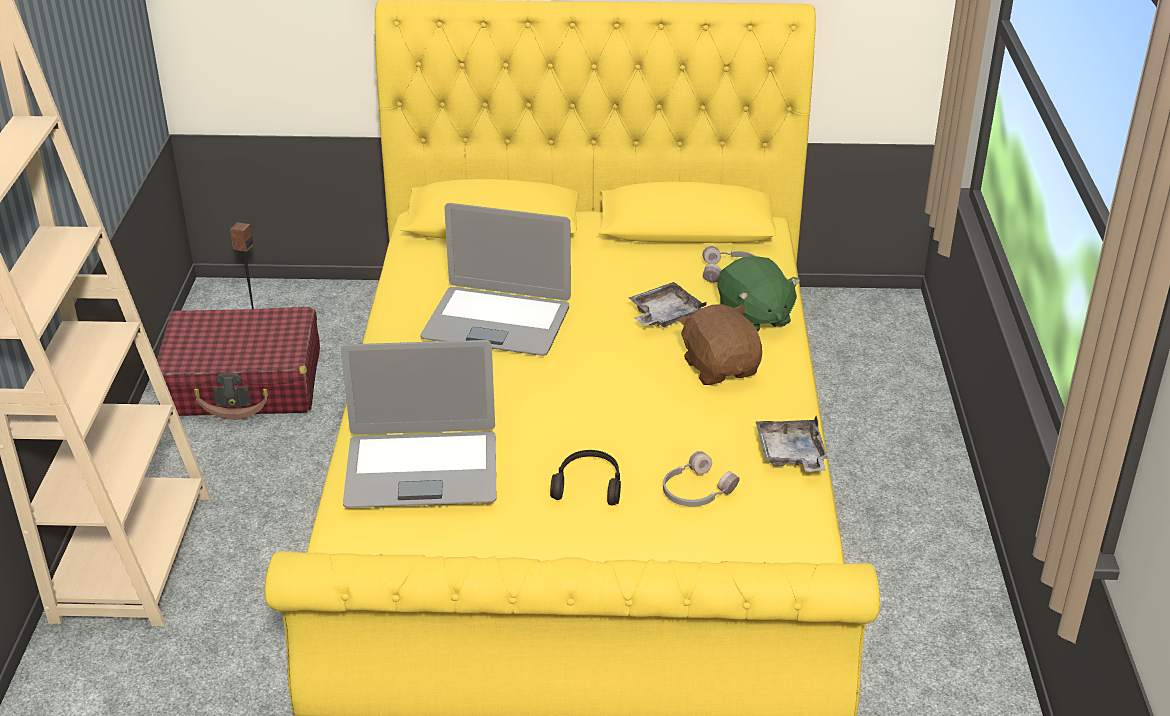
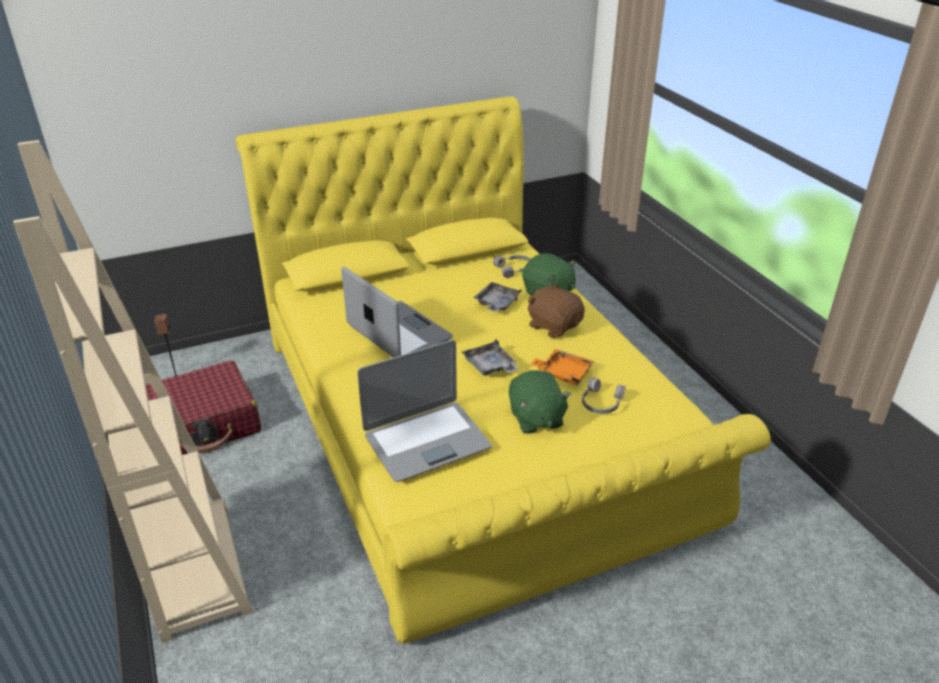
camera: 25 degrees left, 0 degrees up
(497, 322) = (398, 333): laptop -> laptop turned 120 degrees counterclockwise
(588, 485) = (535, 418): black headphones -> green plush toy
(677, 436) = (563, 373): none -> orange tray
(791, 455) = (635, 365): grey tray -> grey tray (490, 366)

